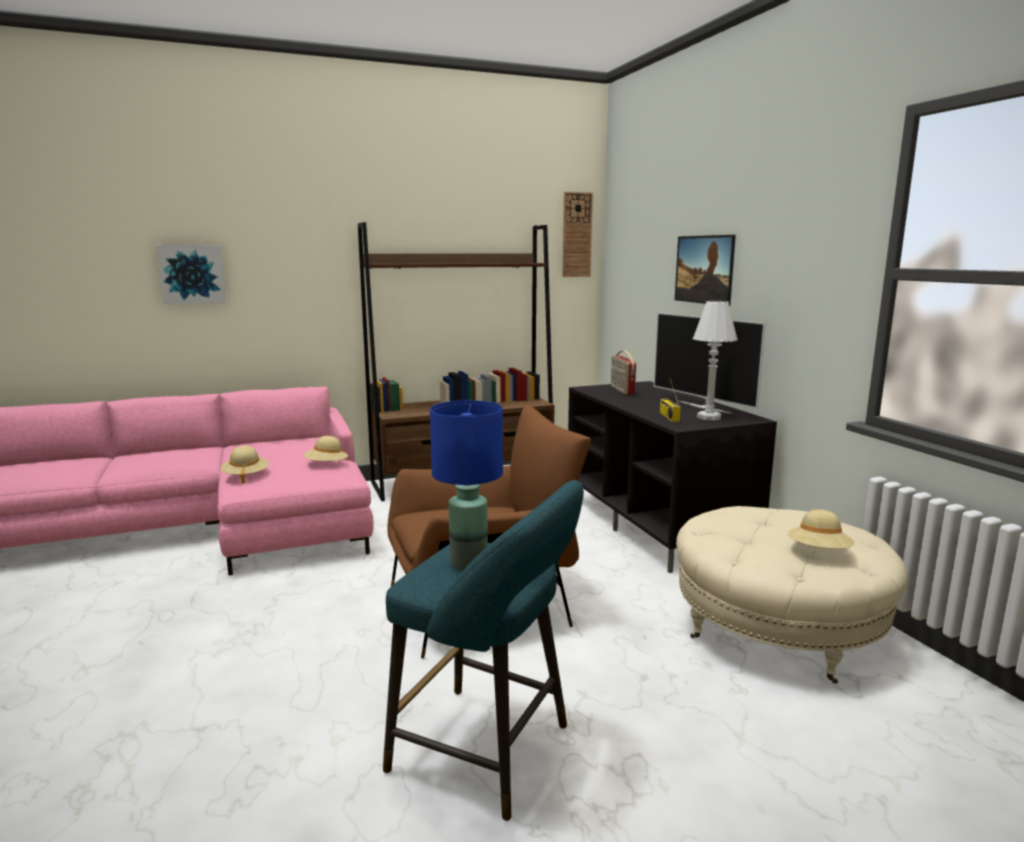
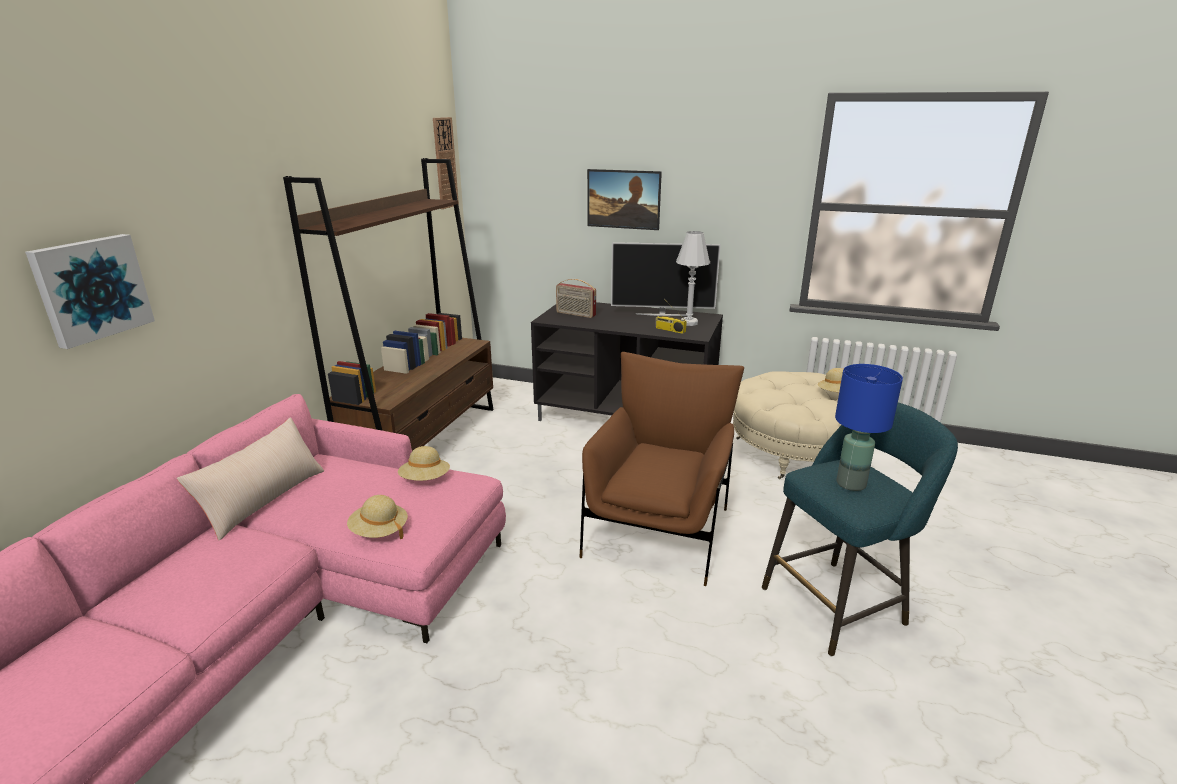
camera: 50 degrees left, 10 degrees up
(250, 444) = (264, 500): none -> beige pillow

